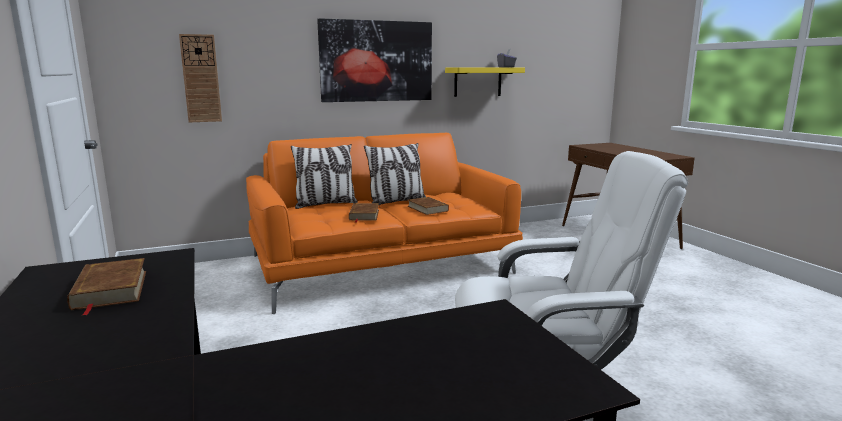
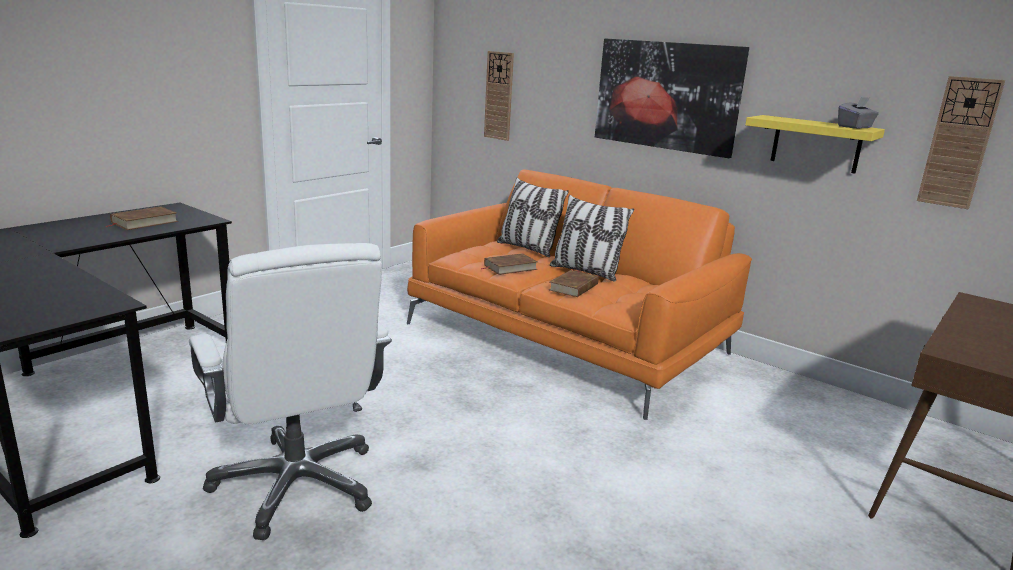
camera: 60 degrees right, 5 degrees up
(541, 70) = (959, 143): none -> wall clock

